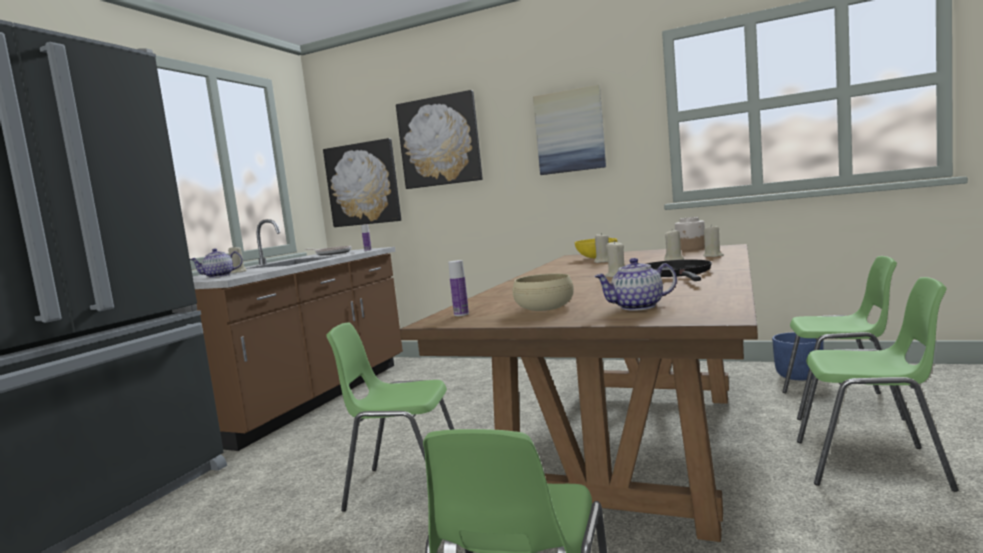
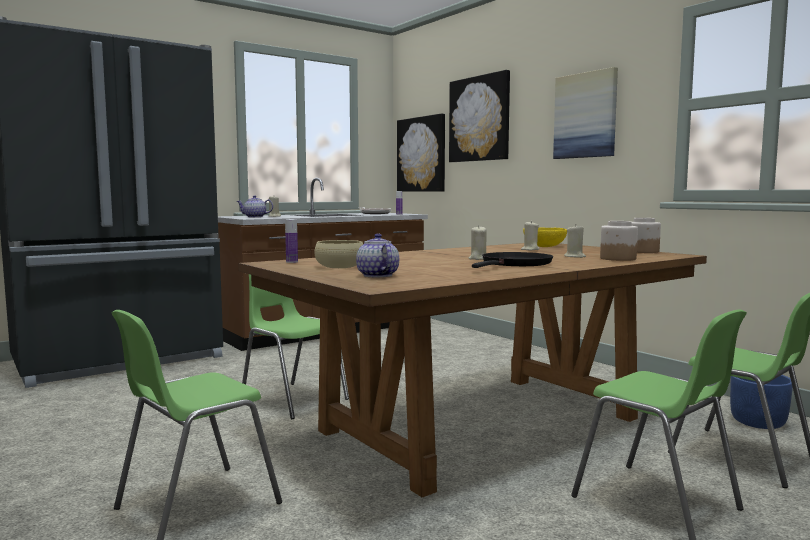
camera: 30 degrees right, 0 degrees up
(637, 307) = (377, 275): teapot -> teapot turned 45 degrees clockwise
(713, 256) = (617, 259): beige candle -> jar

